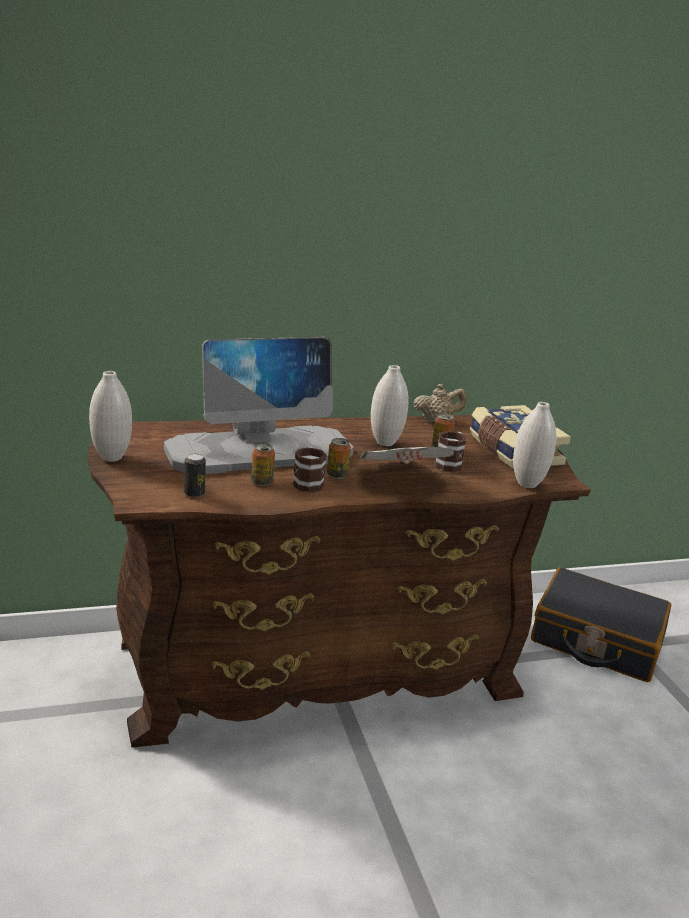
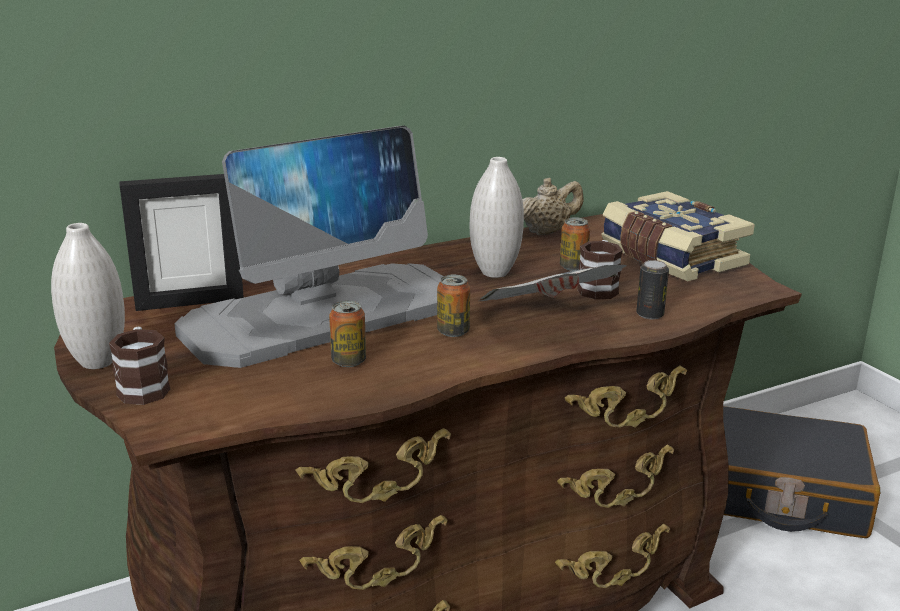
camera: 10 degrees left, 0 degrees up
(180, 430) = (189, 301): none -> picture frame
(194, 493) = (253, 398): can -> can (650, 314)
(308, 482) = (416, 349): mug -> mug (143, 386)
(527, 484) = (717, 300): white vase -> none

